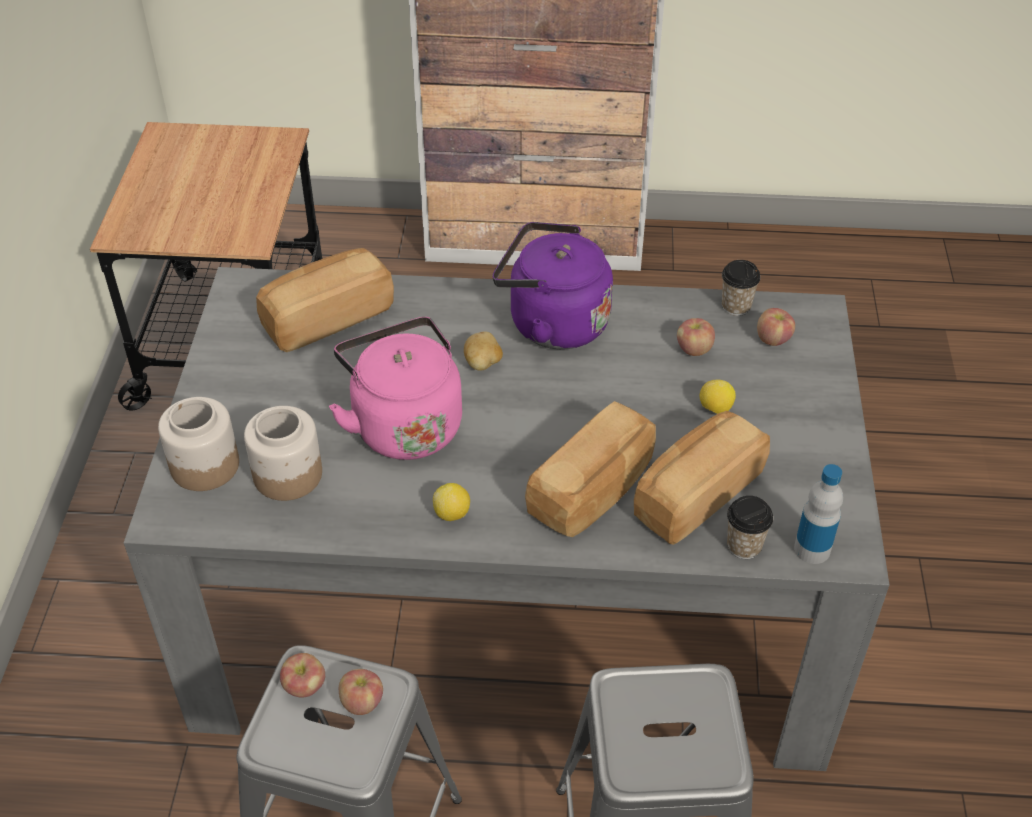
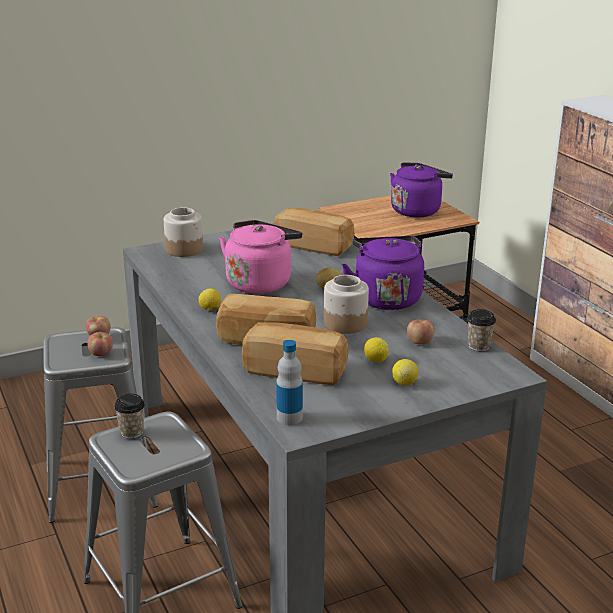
camera: 60 degrees right, 20 degrees down
(214, 161) = (417, 210): none -> purple kettle
(287, 475) = (196, 267): jar -> jar (344, 323)
(744, 546) = (269, 395): cup -> cup (131, 432)
(773, 339) = (464, 365): apple -> none
(785, 409) = (404, 383): none -> lemon

